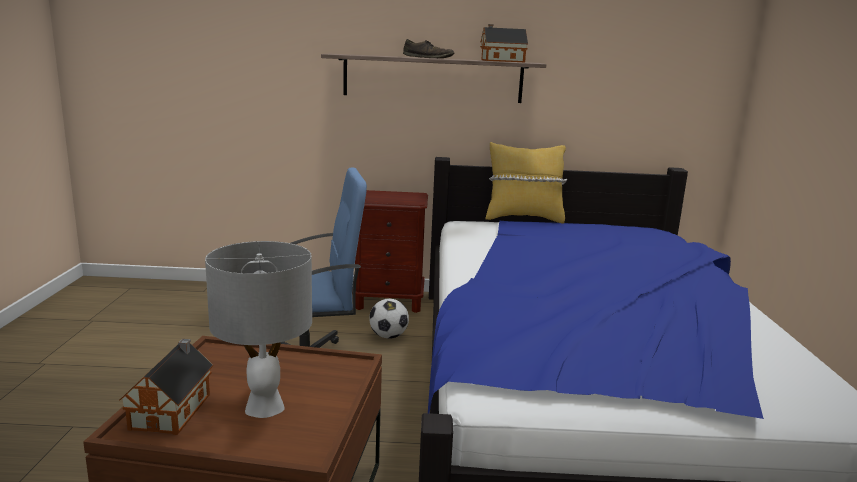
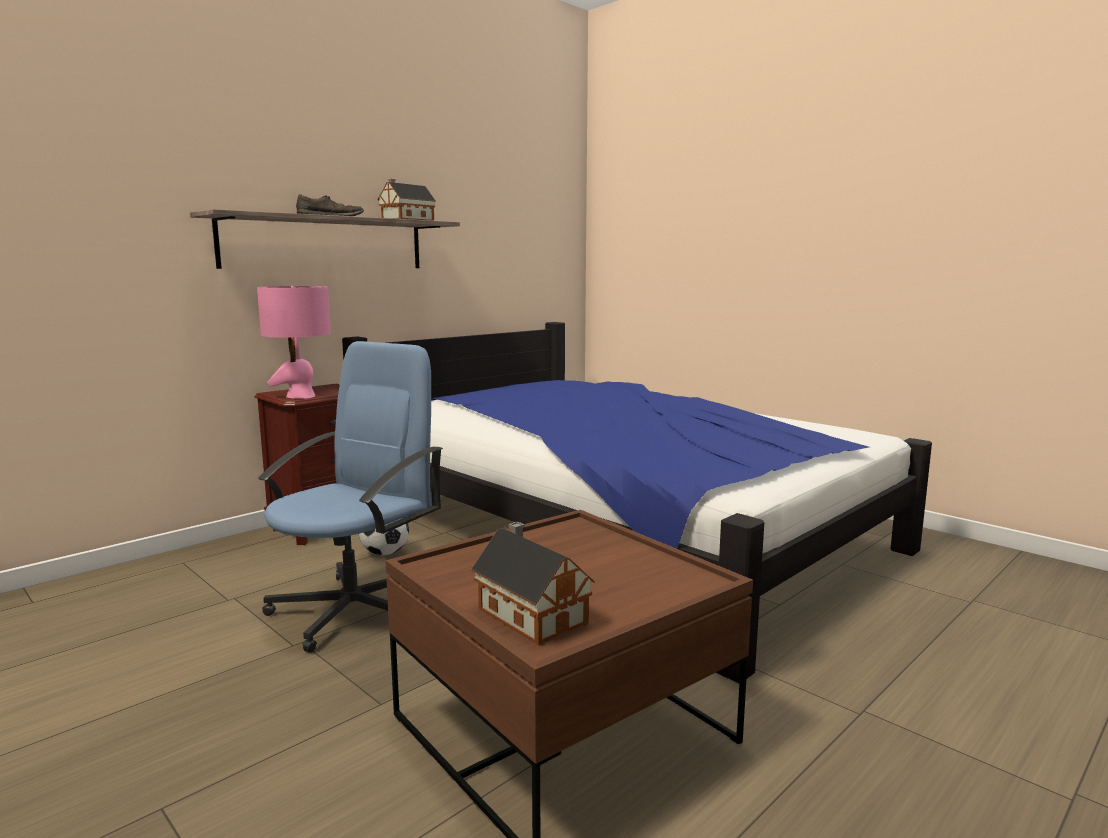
camera: 45 degrees left, 5 degrees down
(264, 406) = (594, 575): grey table lamp -> none
(373, 199) = (300, 396): none -> pink table lamp
(523, 218) = (444, 393): yellow pillow -> none

